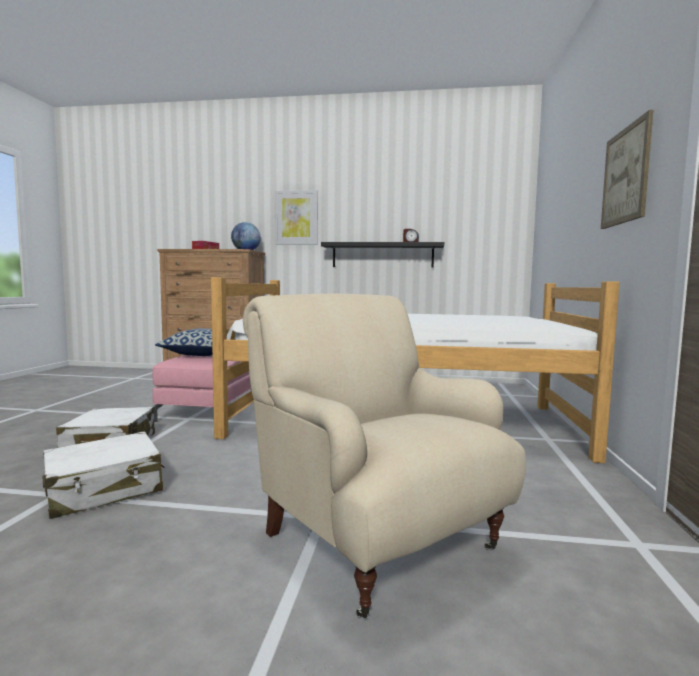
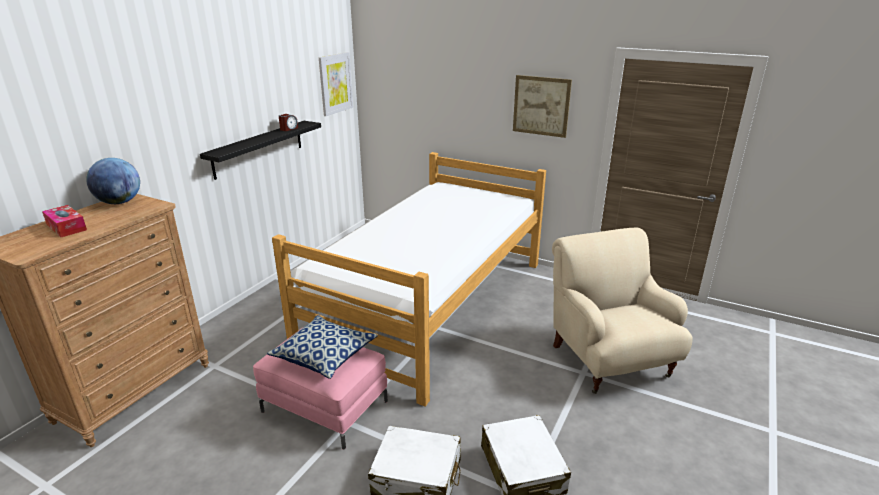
camera: 70 degrees left, 20 degrees up
(296, 218) = (157, 128): picture -> picture (335, 83)
(376, 539) = (608, 360): beige armchair -> beige armchair turned 90 degrees clockwise

